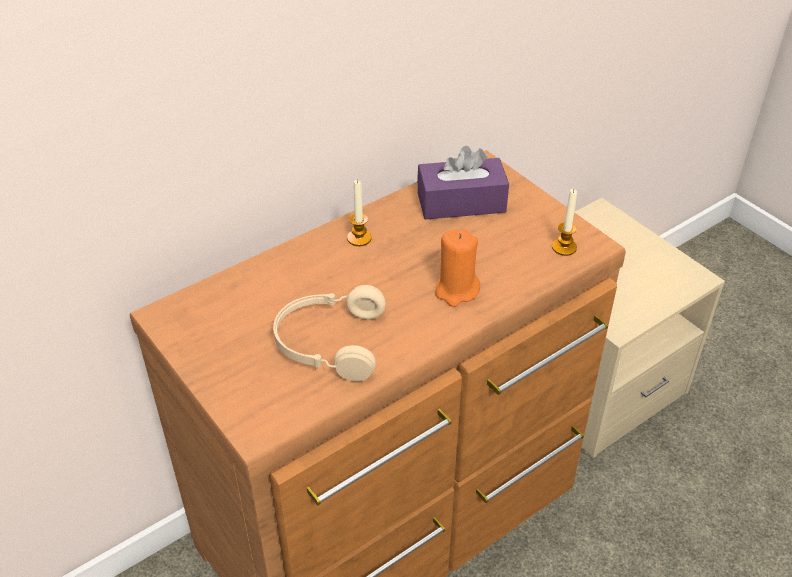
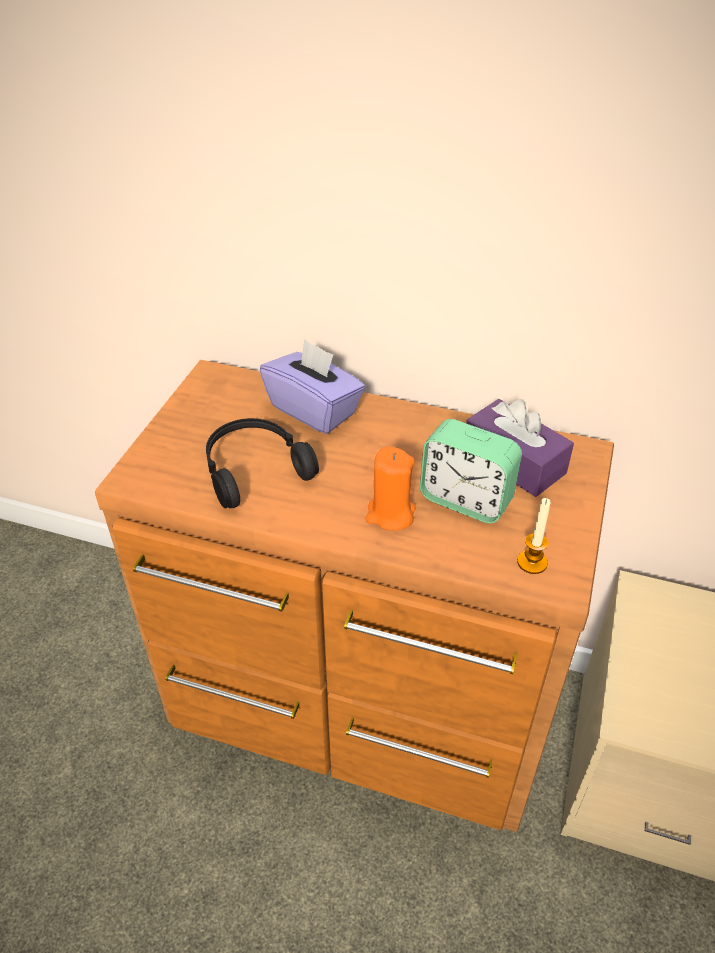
camera: 55 degrees right, 0 degrees up
(290, 273) = (314, 410): none -> purple tissue box
(328, 343) = (254, 469): beige headphones -> black headphones
(359, 238) = (395, 425): candle -> none
(477, 245) = (466, 500): none -> alarm clock

